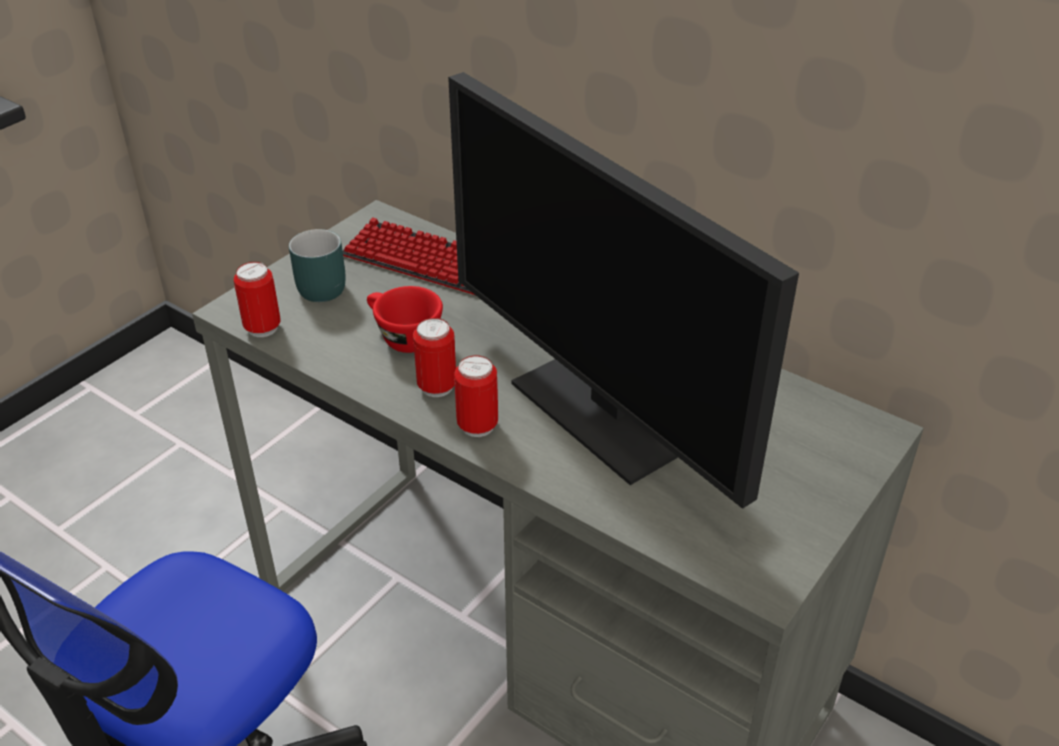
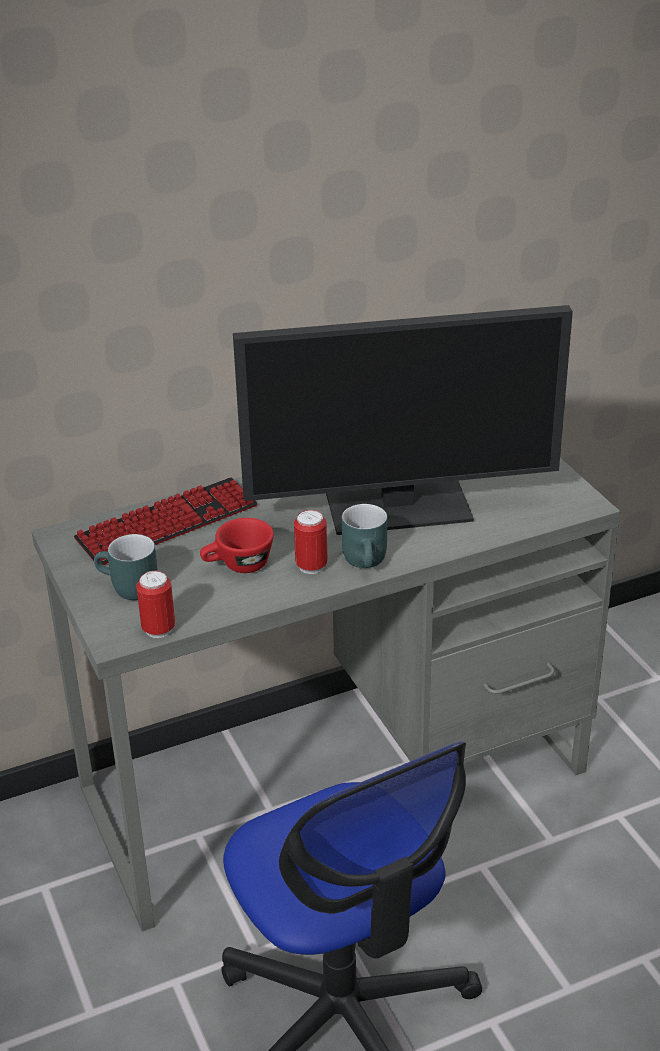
camera: 60 degrees left, 5 degrees down
(477, 426) = (368, 561): can -> turquoise mug

